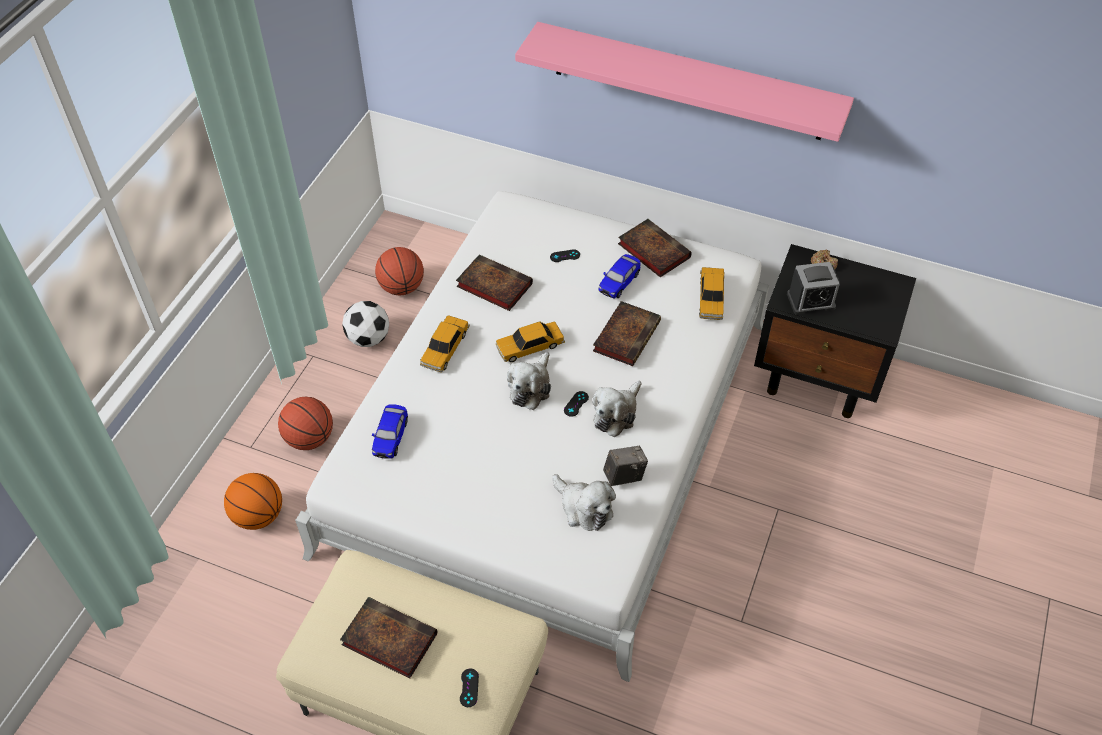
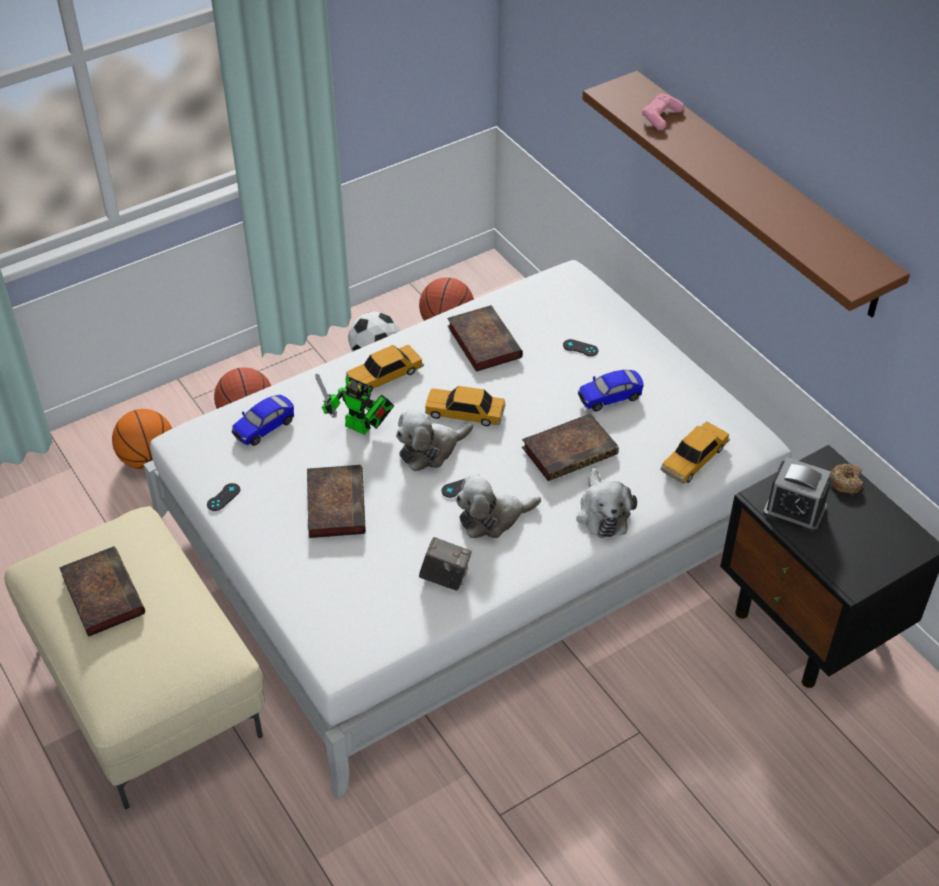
camera: 35 degrees right, 5 degrees down
(466, 398) = (361, 428): none -> toy robot
(469, 688) = (130, 676): black game controller -> black game controller (223, 497)
(583, 508) = (378, 584): plush toy -> plush toy (602, 513)
(590, 51) = (661, 117): none -> pink game controller
(652, 250) = (674, 383): book -> book (335, 503)
(687, 81) = (757, 193): pink shelf -> brown shelf

